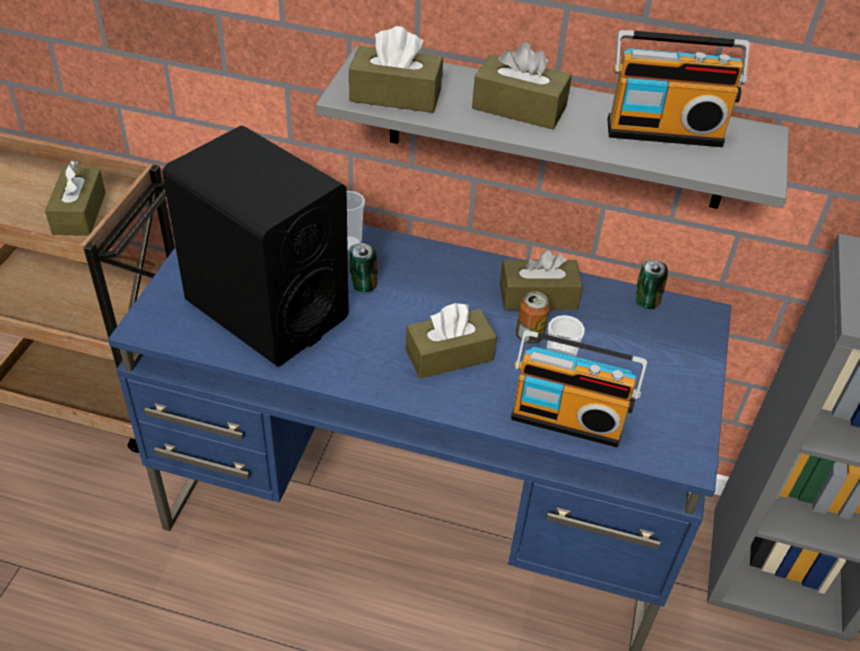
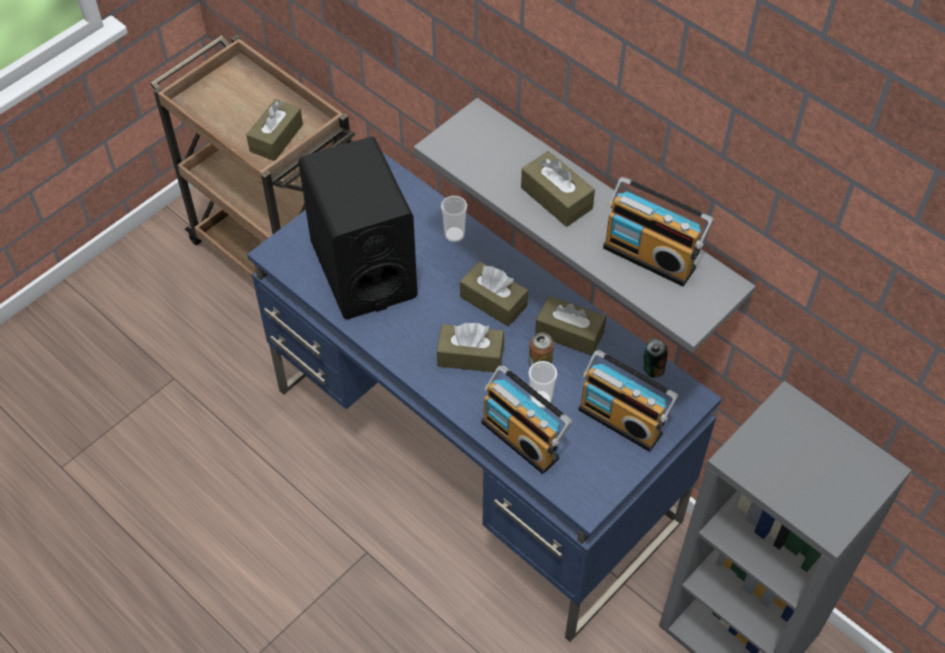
camera: 30 degrees right, 10 degrees up
(362, 285) = (443, 274): can -> none
(395, 95) = (474, 157): brown tissue box -> brown tissue box (493, 301)
(655, 359) = (622, 419): none -> radio

